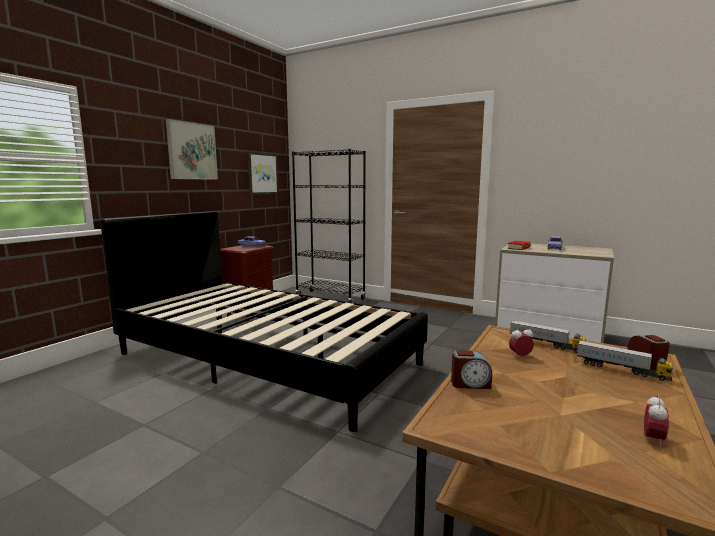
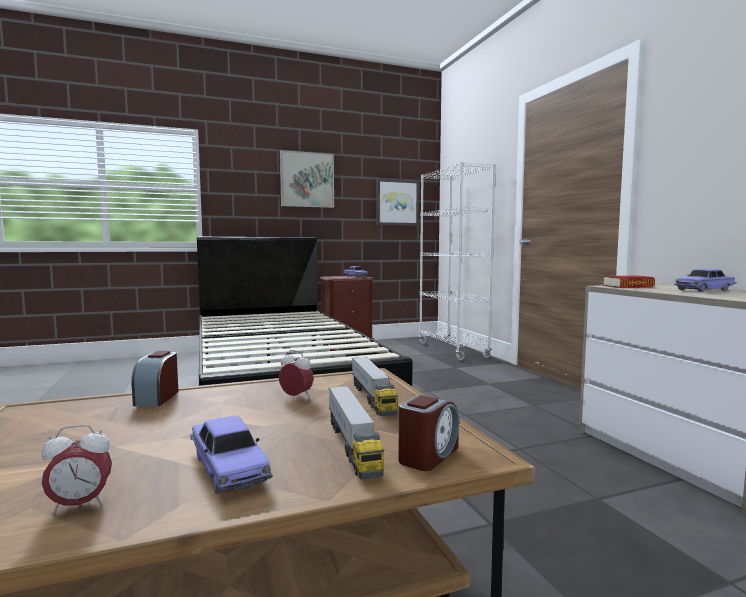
camera: 40 degrees right, 5 degrees down
(330, 298) = (452, 350): black bookcase -> white bookcase
(470, 384) = (157, 398): alarm clock -> alarm clock turned 45 degrees clockwise
(626, 399) = (228, 467): none -> toy car

